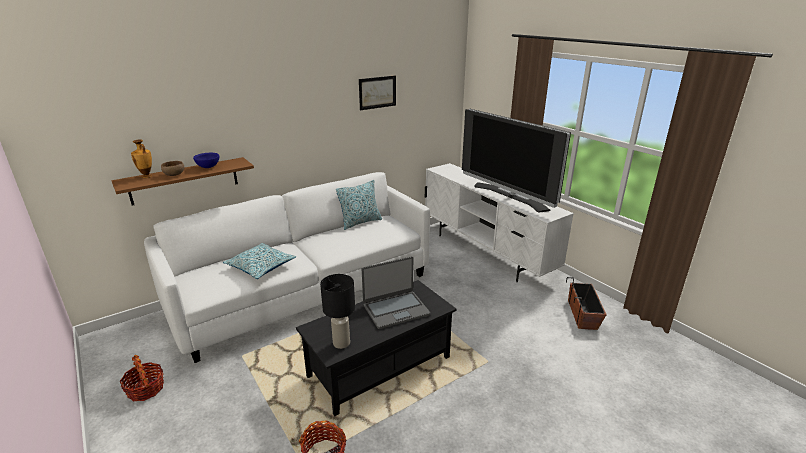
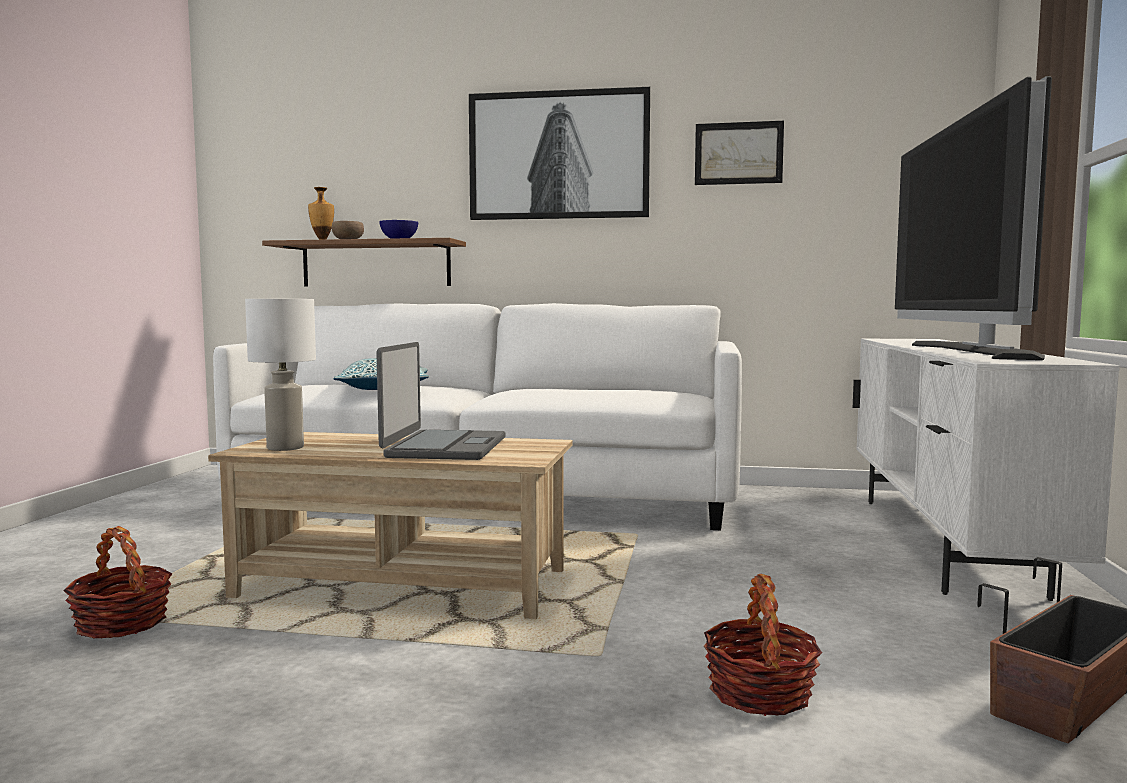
camera: 45 degrees right, 20 degrees down
(146, 389) = (155, 508): basket -> basket (760, 693)
(292, 101) = (559, 155): none -> picture
(341, 343) = (286, 448): black table lamp -> white table lamp
(360, 222) = (629, 388): pillow -> none
(380, 366) = (404, 584): black coffee table -> beige coffee table
(395, 310) = (444, 447): laptop -> laptop turned 105 degrees counterclockwise

